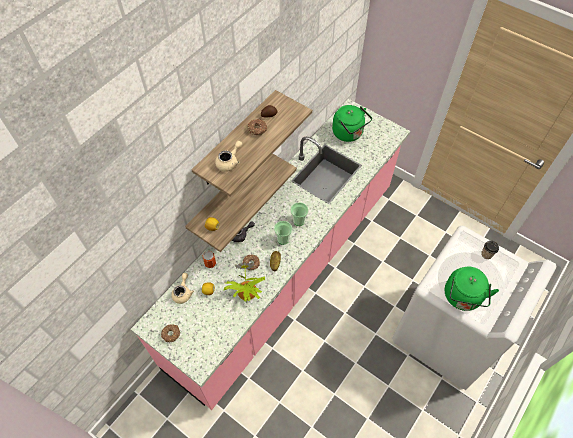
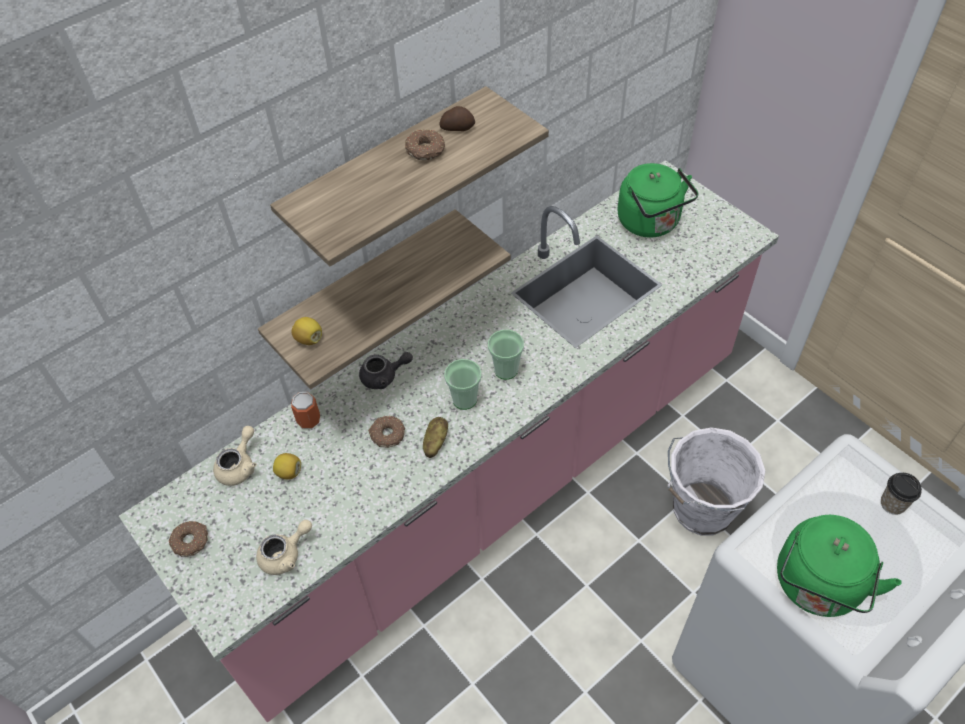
camera: 15 degrees right, 5 degrees down
(229, 162) = (349, 201): beige teapot -> beige teapot (285, 554)
(246, 292) = (361, 488): potted plant -> none
(389, 266) = (700, 510): none -> white bucket

